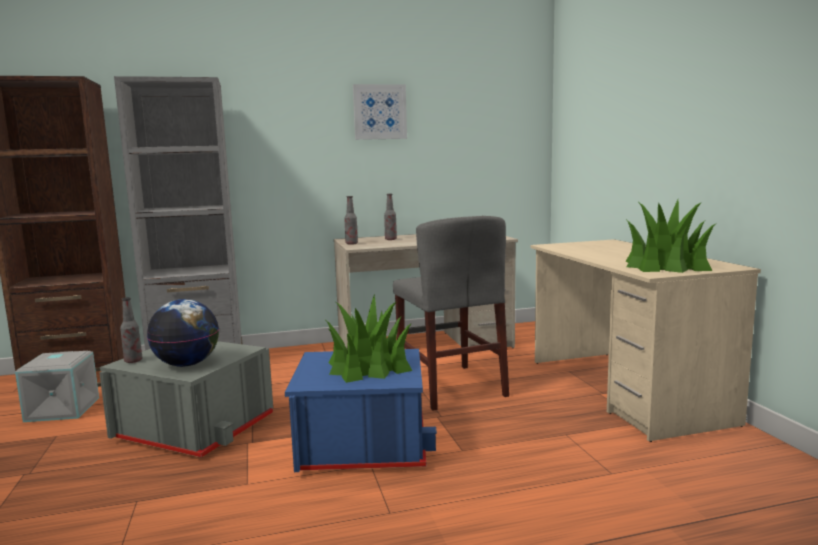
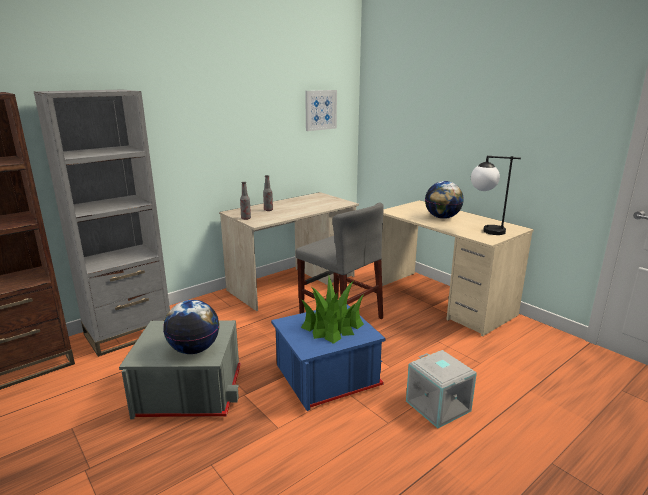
camera: 25 degrees left, 10 degrees up
(63, 409) = (47, 401): grey storage box -> grey storage box (439, 406)
(133, 361) = (142, 354): bottle -> none
(379, 112) = (248, 107): picture -> picture (320, 110)
(617, 253) = (442, 217): none -> globe
(665, 266) = (484, 230): potted plant -> table lamp

